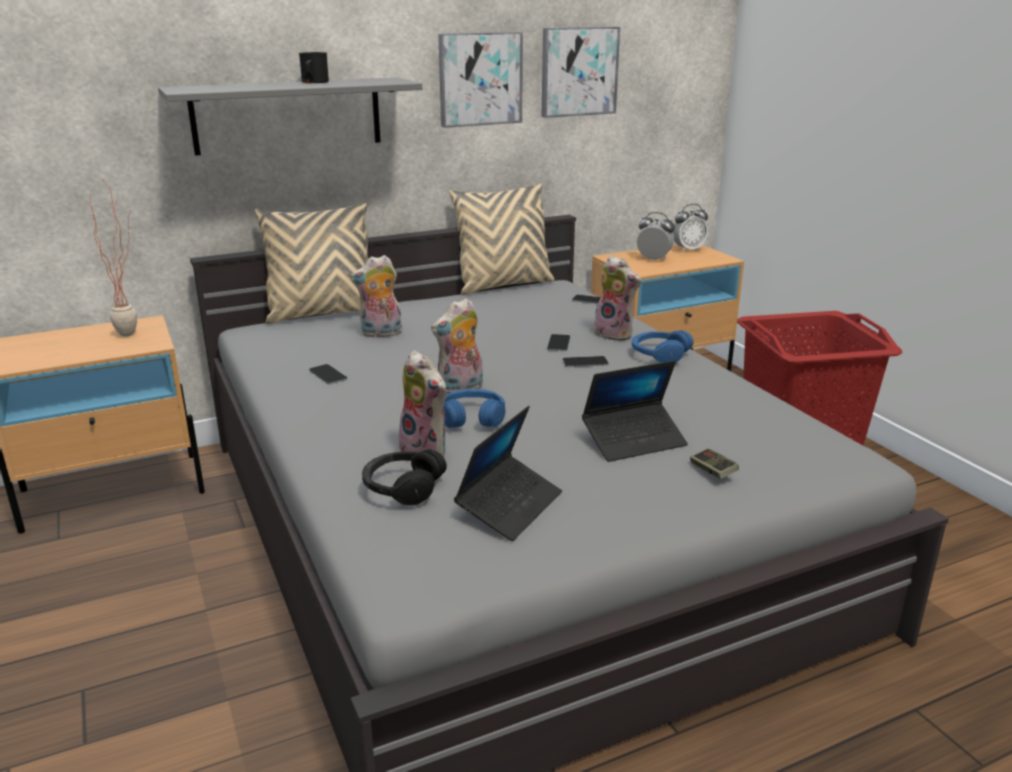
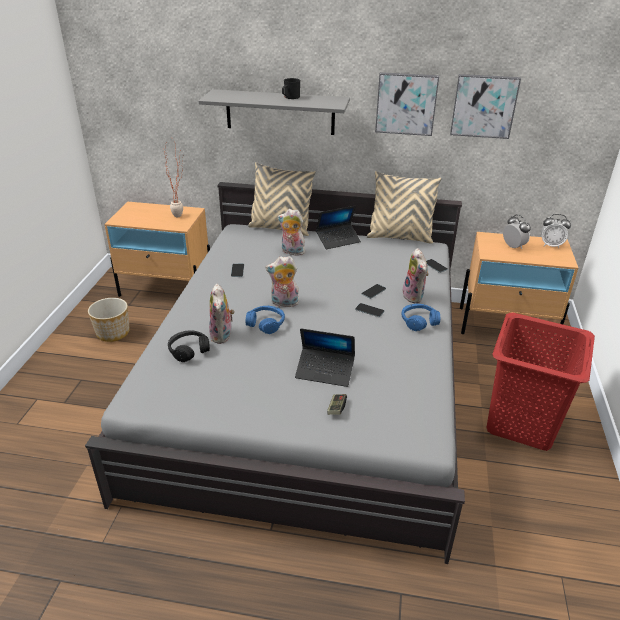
camera: 35 degrees right, 10 degrees up
(73, 590) = (113, 333): none -> planter
(509, 506) = (219, 381): laptop -> laptop (338, 240)

